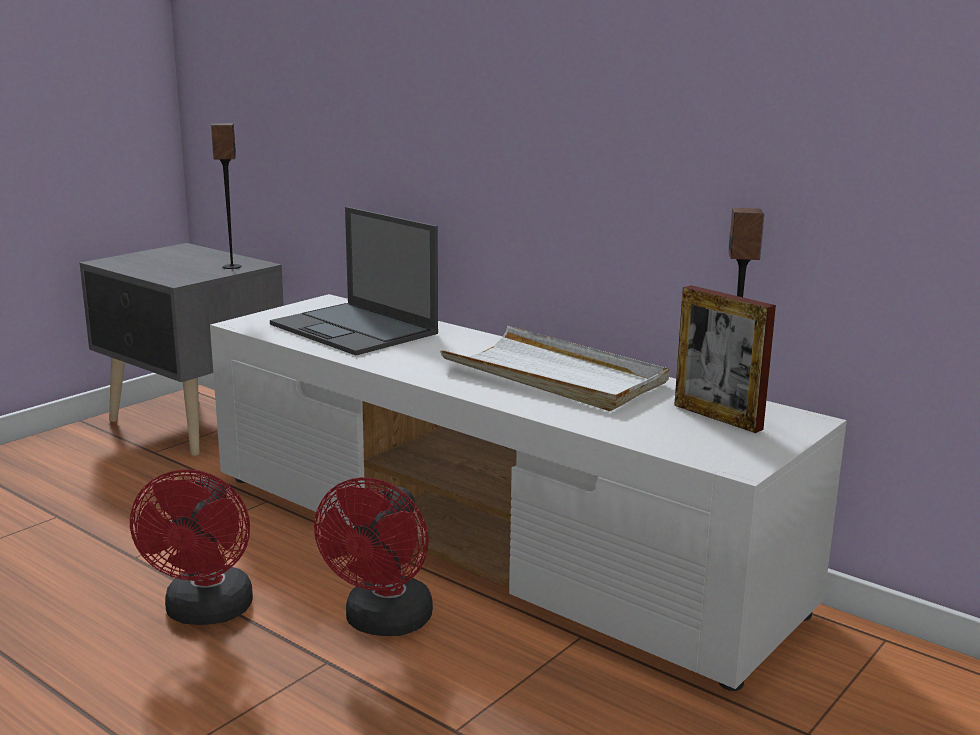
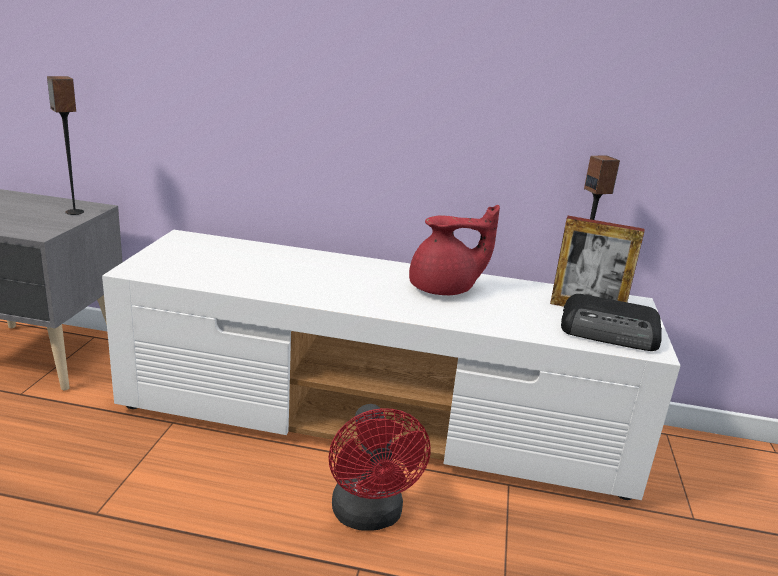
camera: 30 degrees left, 5 degrees up
(206, 613) = (216, 553): red fan -> none
(355, 329) = (242, 264): laptop -> none
(554, 376) = (444, 289): white tray -> red teapot
(711, 442) = (611, 332): none -> radio

